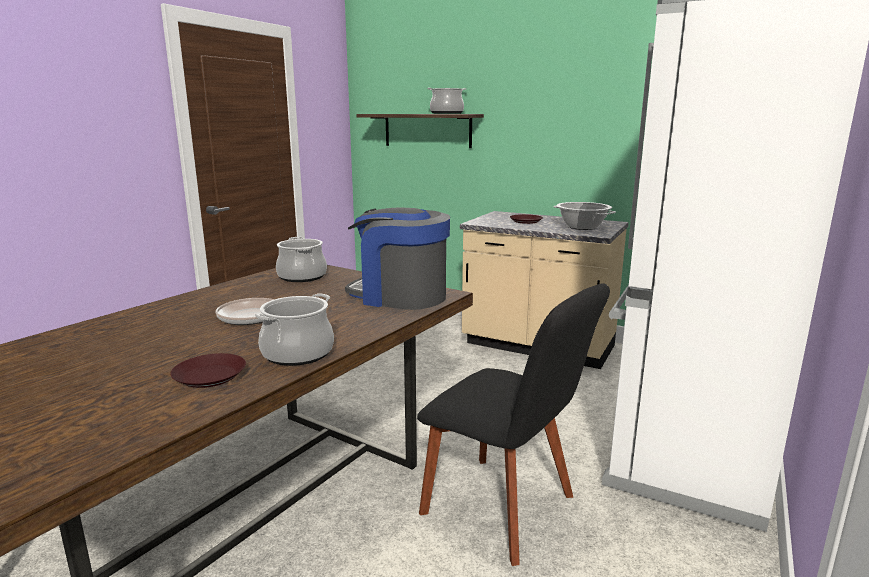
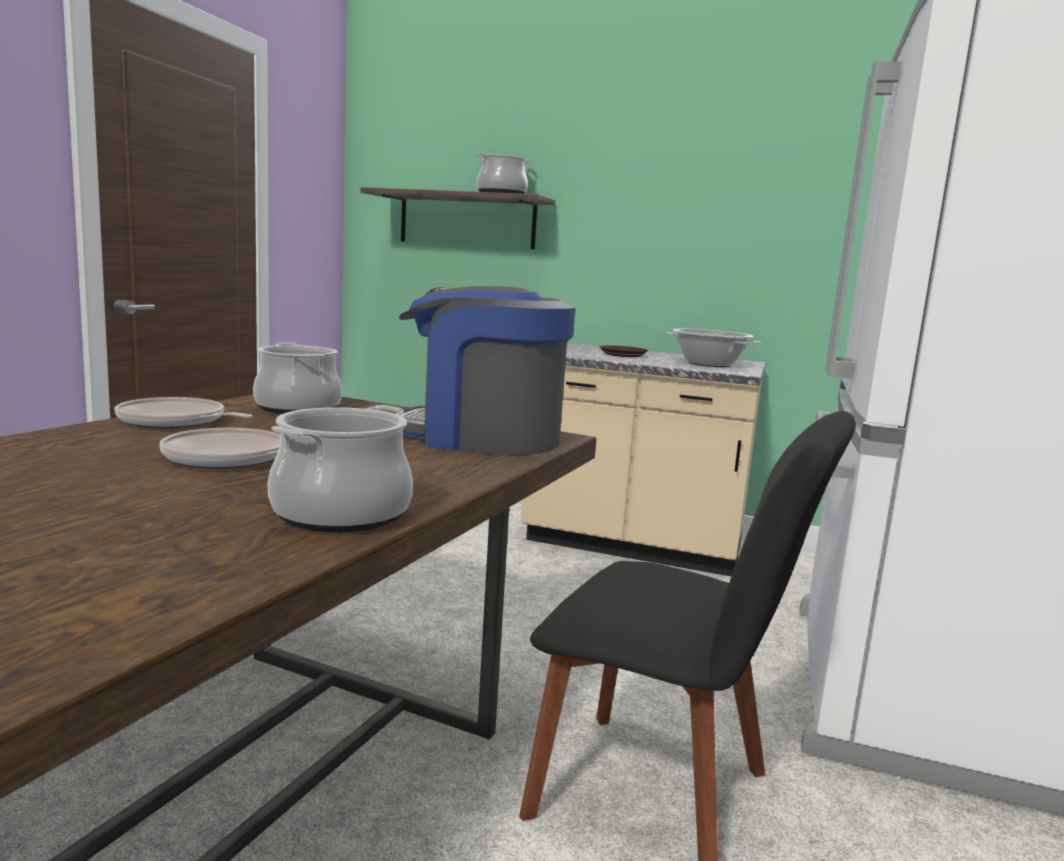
camera: 10 degrees left, 5 degrees down
(210, 376) = (175, 549): brown plate -> none
(231, 291) = (175, 422): none -> frying pan

